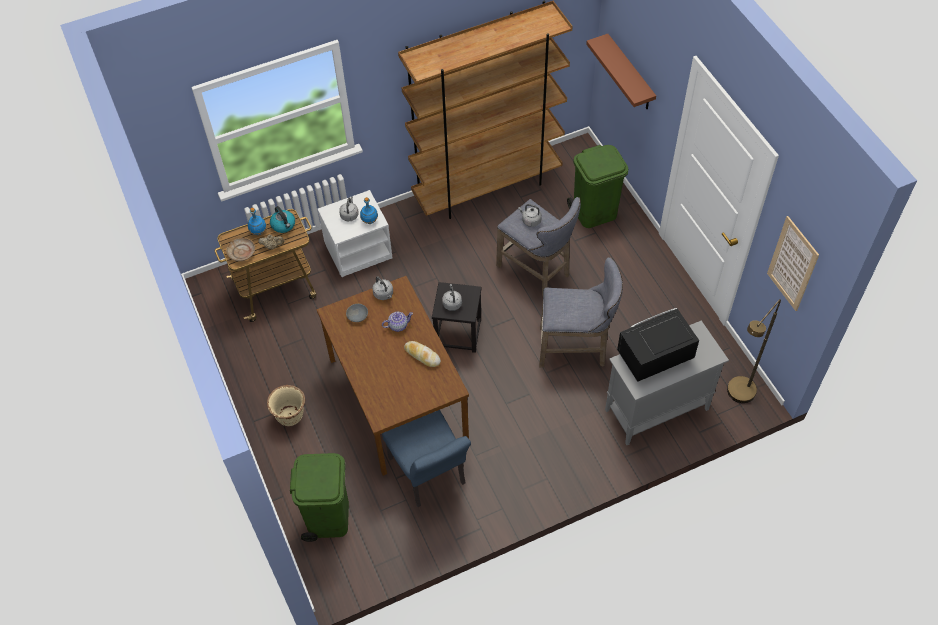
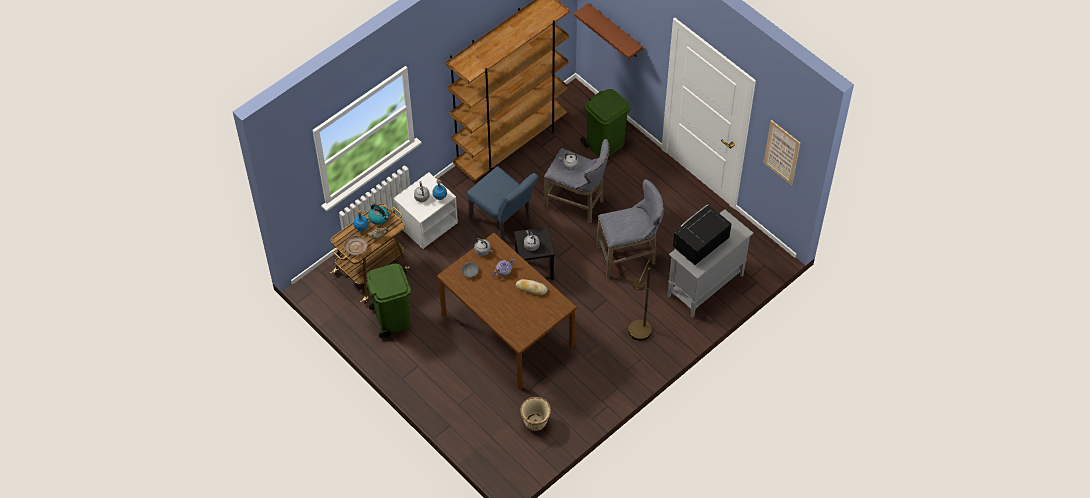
camera: 20 degrees left, 0 degrees up
(290, 416) = (429, 366): beige planter -> beige planter (535, 422)
(328, 516) = (491, 429): green trash can -> green trash can (392, 318)
(430, 475) = (555, 379): blue chair -> blue chair (503, 221)
(737, 397) = (761, 260): brown floor lamp -> brown floor lamp (638, 336)

